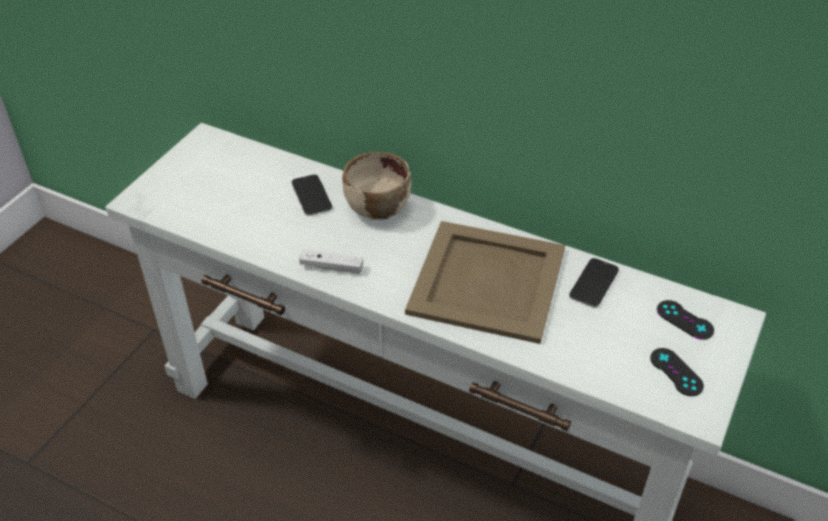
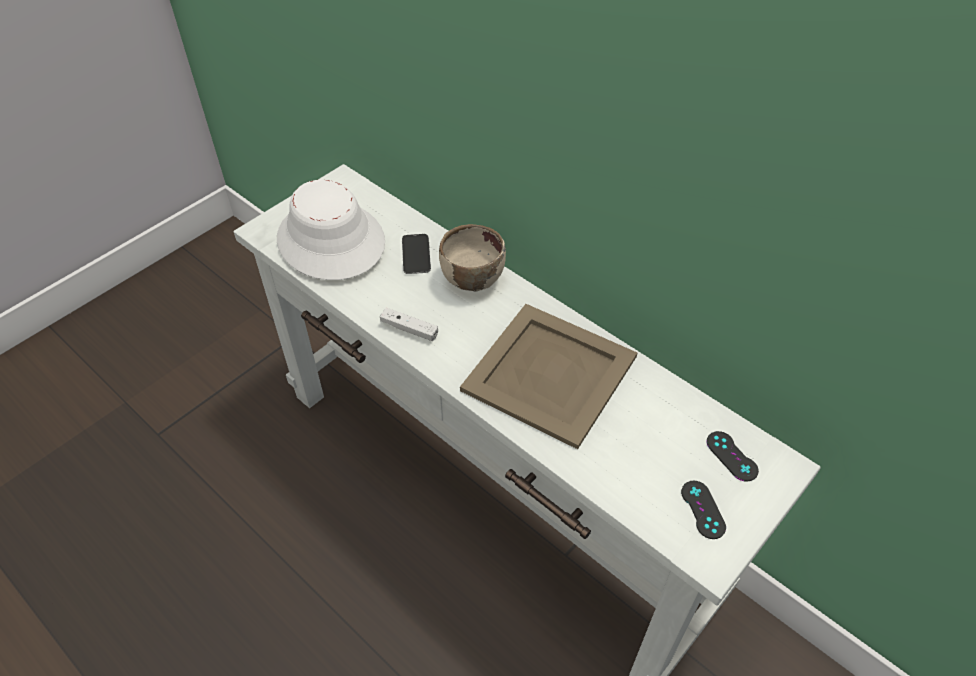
camera: 15 degrees right, 5 degrees up
(216, 198) = (330, 241): none -> white hat
(594, 283) = (653, 398): phone -> none

